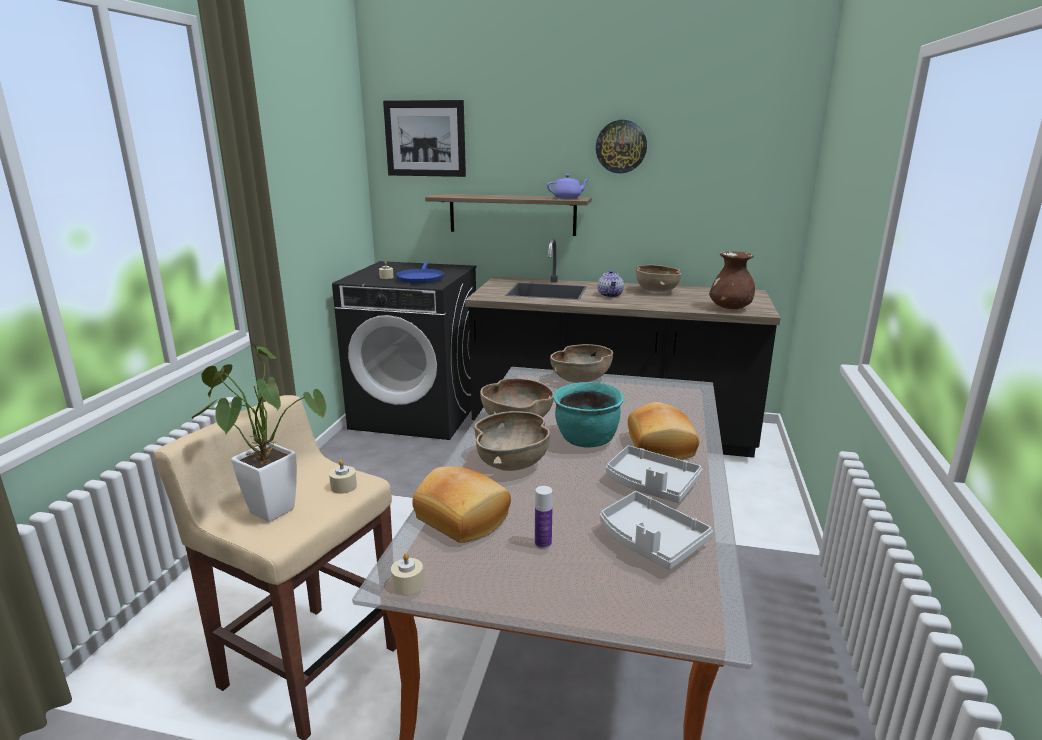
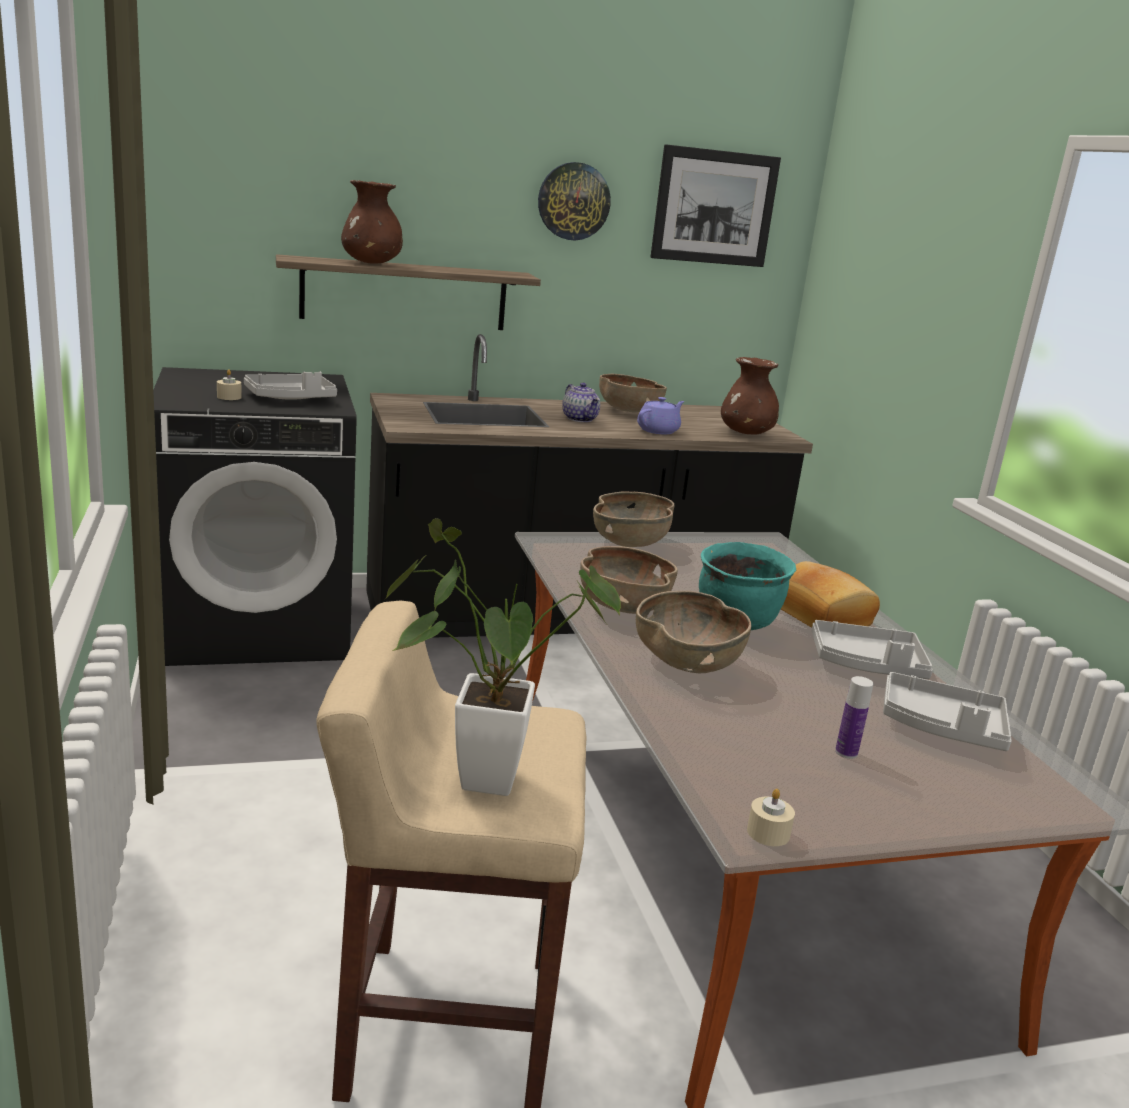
camera: 30 degrees left, 0 degrees up
(343, 486) = (538, 729): beige candle -> none
(420, 278) = (291, 398): blue frying pan -> grey tray
(425, 138) = (259, 160): picture -> picture (714, 207)
(464, 517) = (723, 740): bread -> none
(485, 196) = (371, 263): none -> brown vase
(567, 198) = (502, 273): purple teapot -> purple teapot (658, 431)

